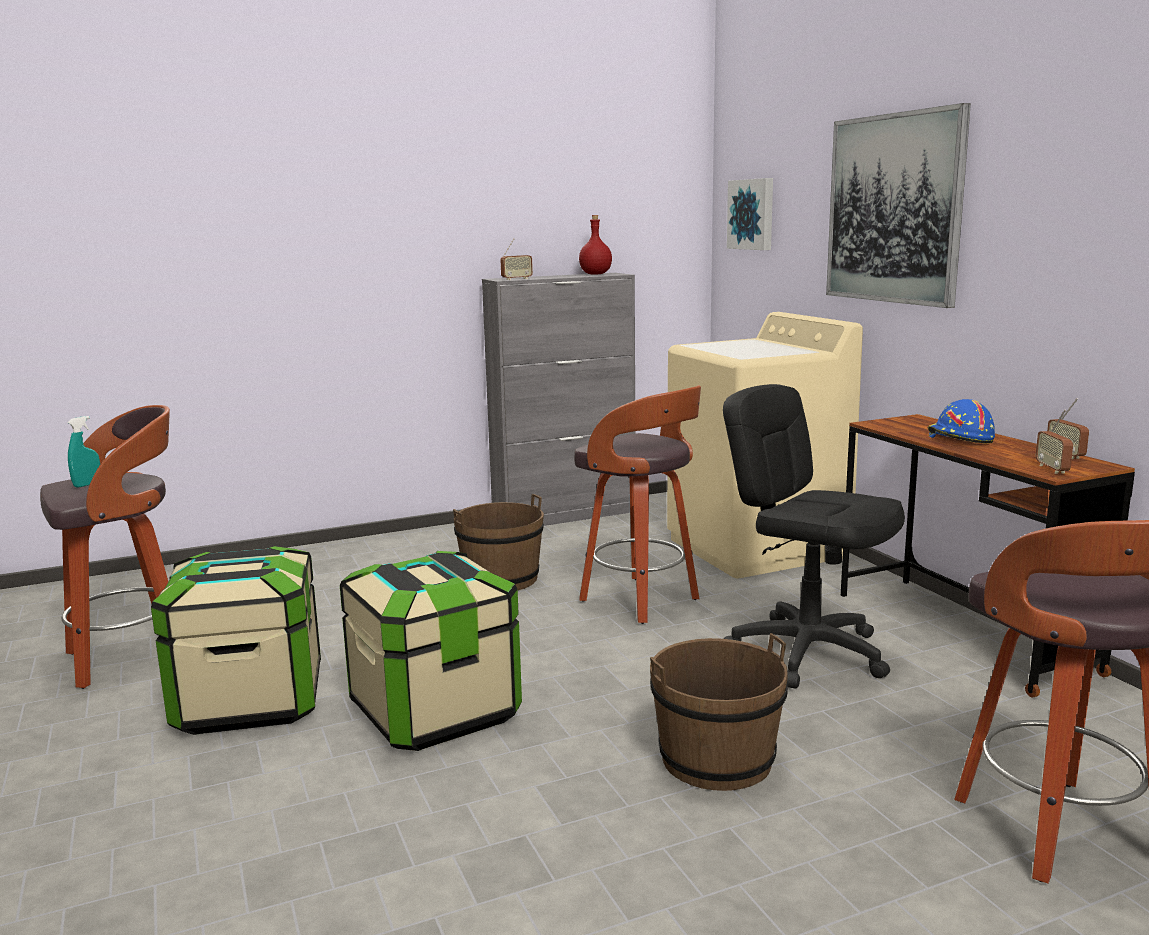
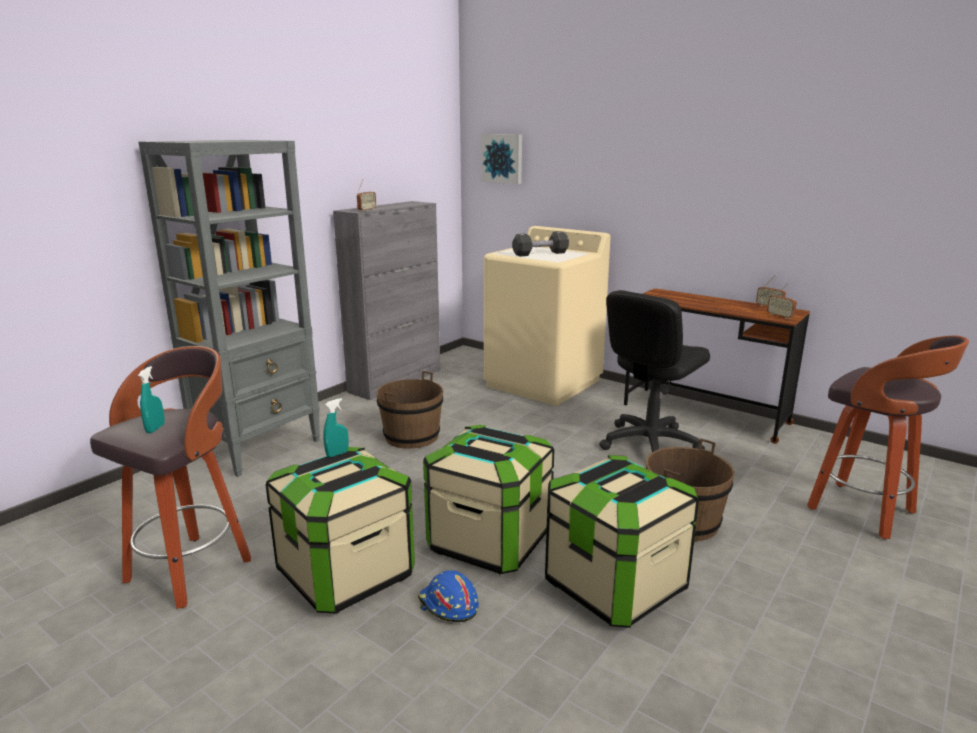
camera: 30 degrees left, 5 degrees up
(259, 550) = (337, 454): none -> turquoise spray bottle
(331, 558) = (259, 447): none -> grey bookcase
(514, 804) = (614, 586): none -> storage box
(596, 274) = (407, 203): red bottle -> none
(642, 601) = (521, 432): stool -> none
(743, 349) = (540, 254): none -> black dumbbell
(807, 652) = (649, 444): black office chair -> black office chair turned 60 degrees counterclockwise
(894, 209) = (632, 160): picture -> none
(959, 438) = (705, 302): blue hard hat -> blue hard hat (448, 606)

